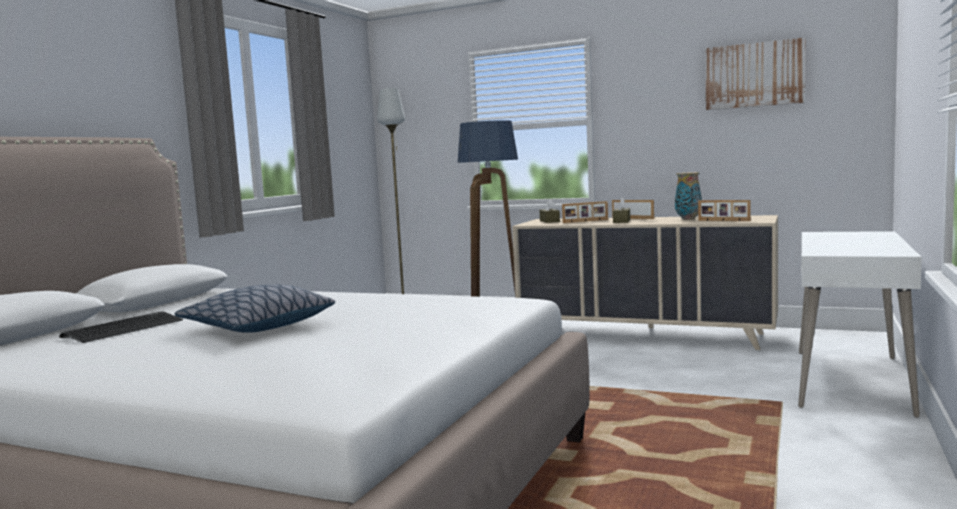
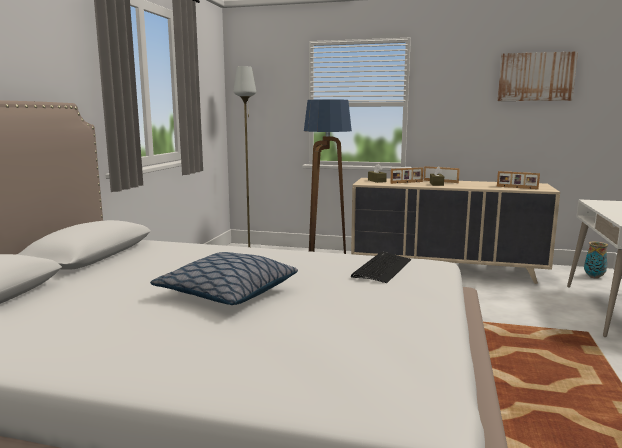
camera: 10 degrees left, 5 degrees up
(124, 329) = (92, 294): keyboard -> keyboard (382, 268)
(688, 218) = (485, 184): vase -> vase (594, 277)

